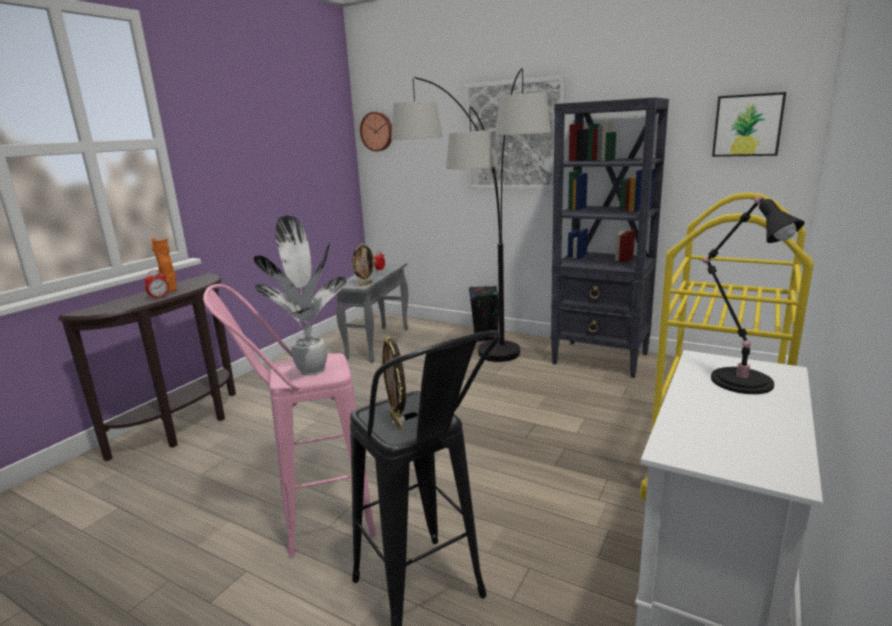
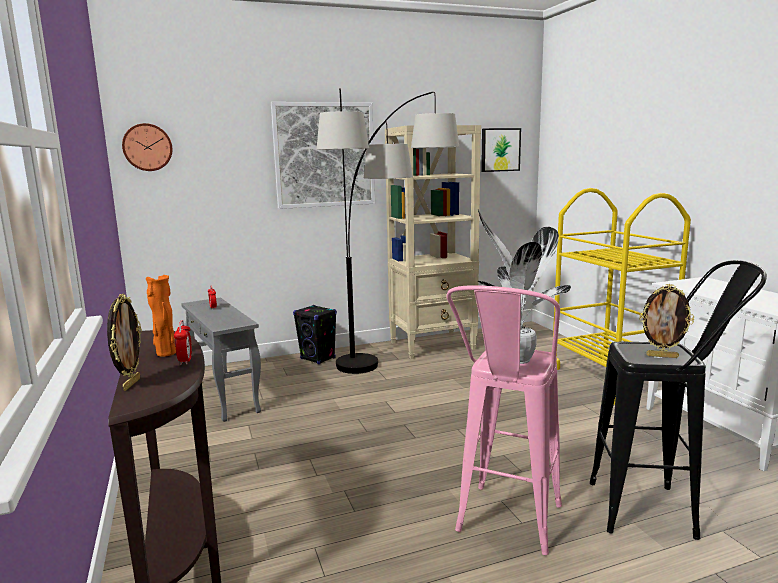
camera: 50 degrees left, 5 degrees down
(365, 284) = (242, 320): picture frame -> picture frame (130, 384)
(601, 359) = (433, 345): black bookcase -> beige bookcase
(737, 379) = (707, 286): black table lamp -> none

